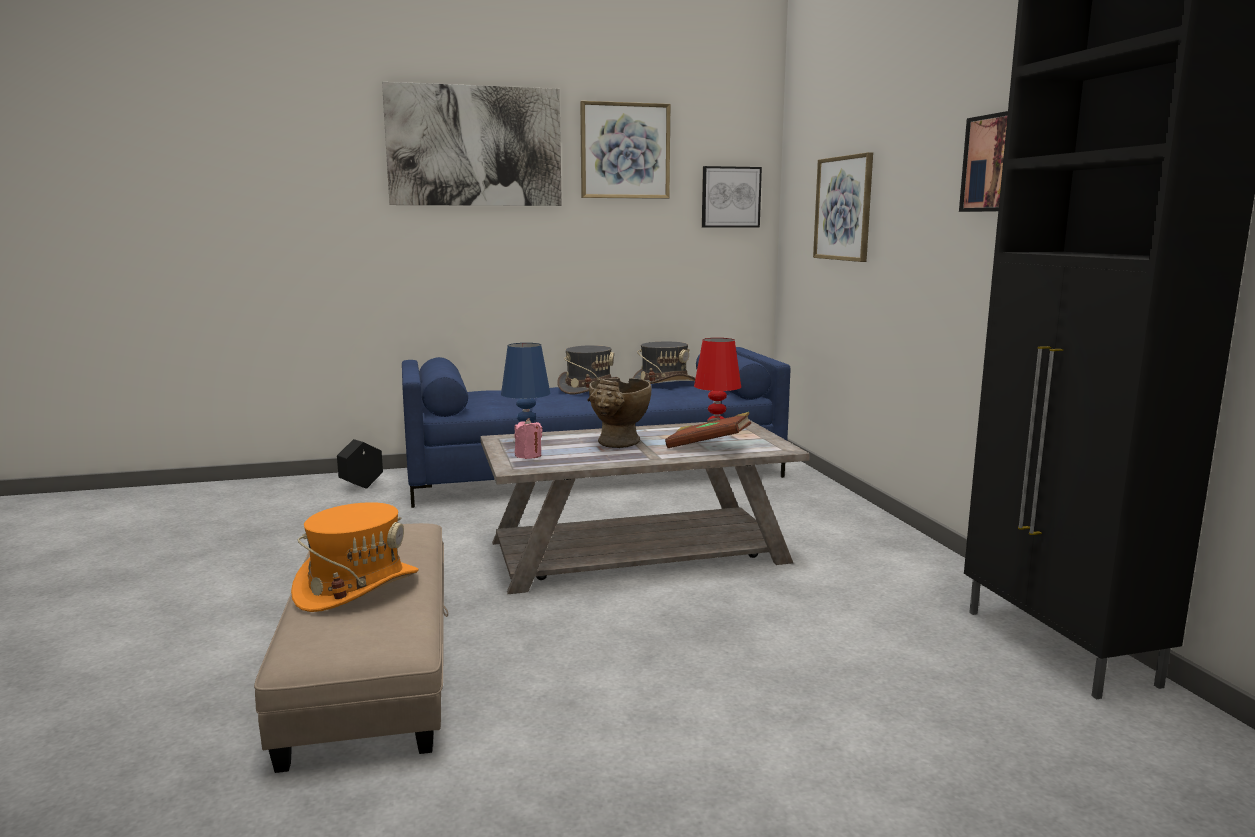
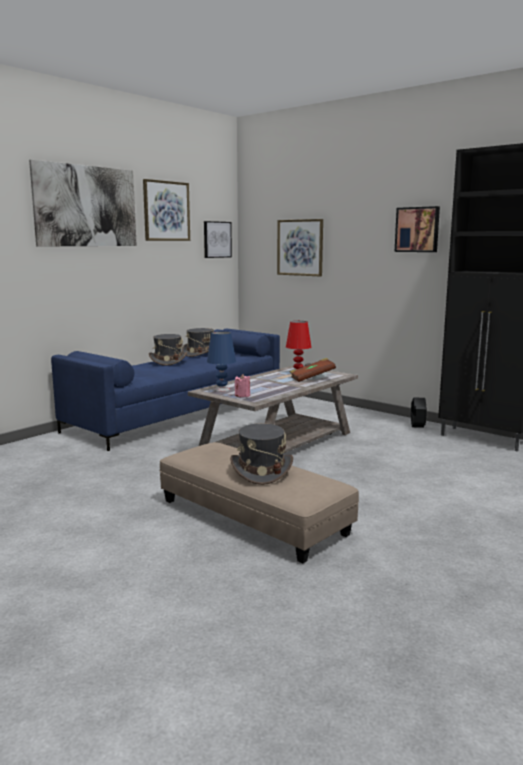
camera: 35 degrees left, 0 degrees up
(357, 587) = (261, 471): orange hat -> grey hat
(361, 486) = (46, 447): black planter -> black planter (417, 427)
(618, 444) = (269, 384): beige vase -> none

